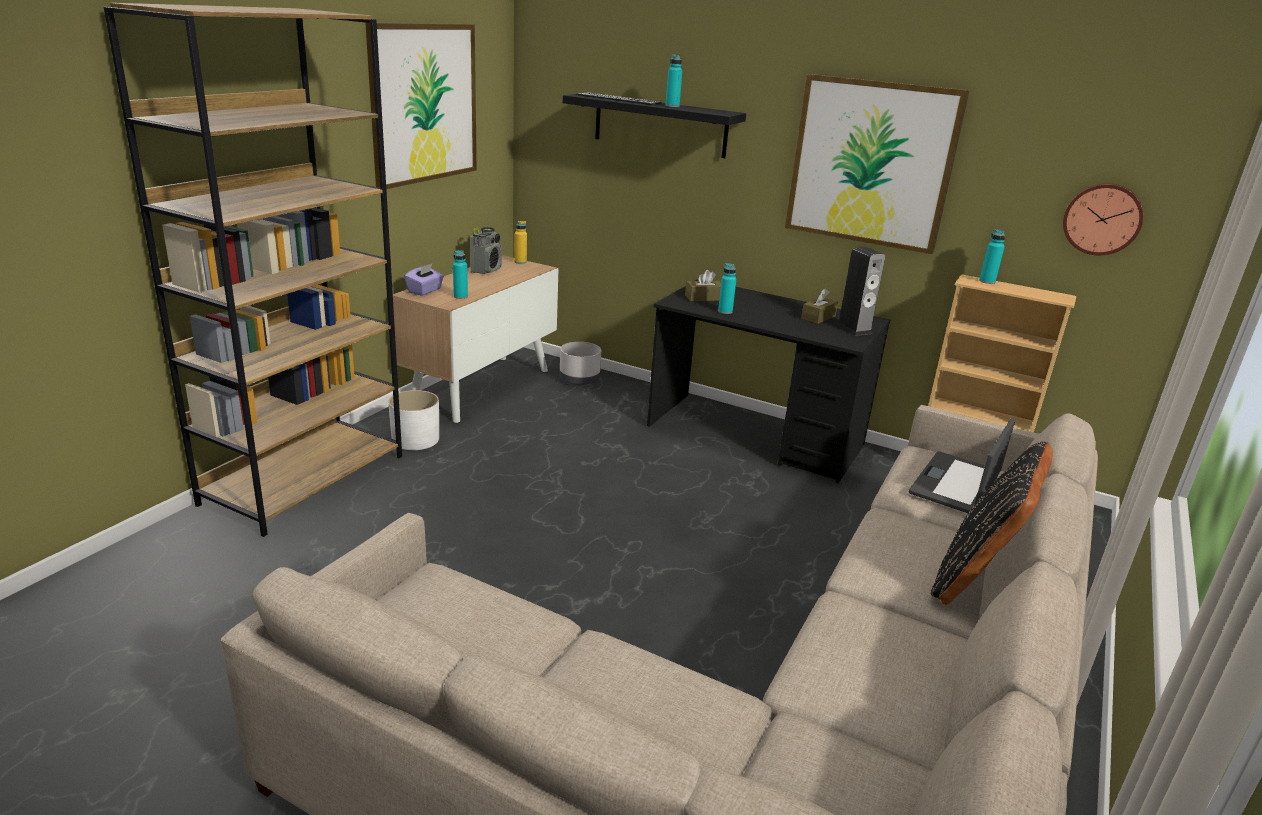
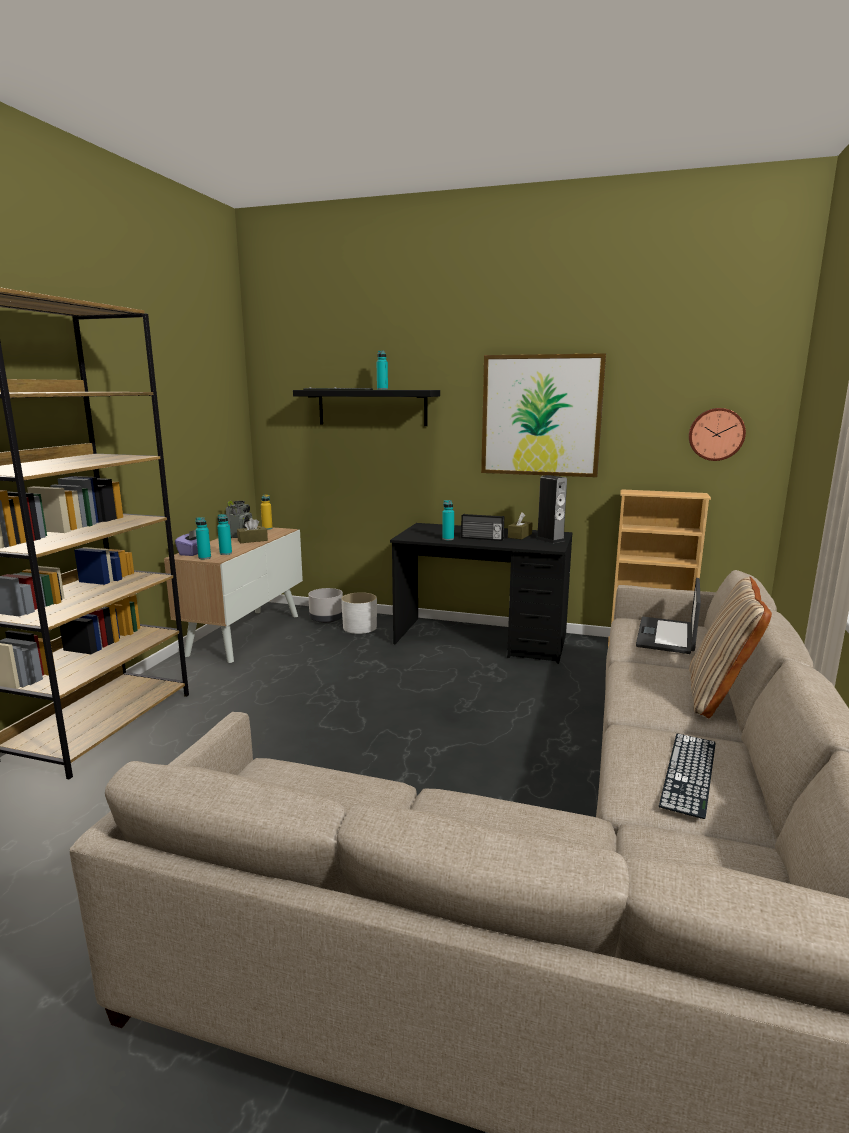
camera: 10 degrees left, 10 degrees down
(415, 439) = (197, 680): white planter -> white planter (360, 628)
(424, 103) = (180, 400): picture -> none
(703, 298) = (427, 533): brown tissue box -> brown tissue box (252, 540)
(768, 316) = (482, 538): none -> radio
(882, 668) = (689, 772): none -> keyboard
(976, 577) = (719, 695): black pillow -> beige pillow
(987, 281) = (642, 491): turquoise bottle -> turquoise bottle (204, 558)

